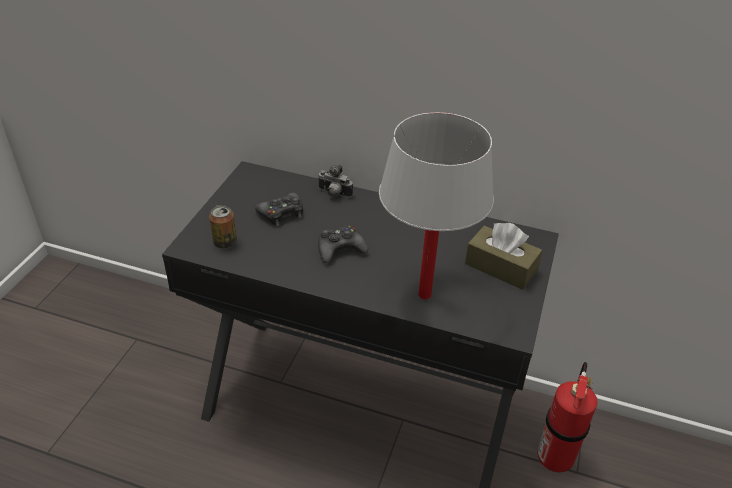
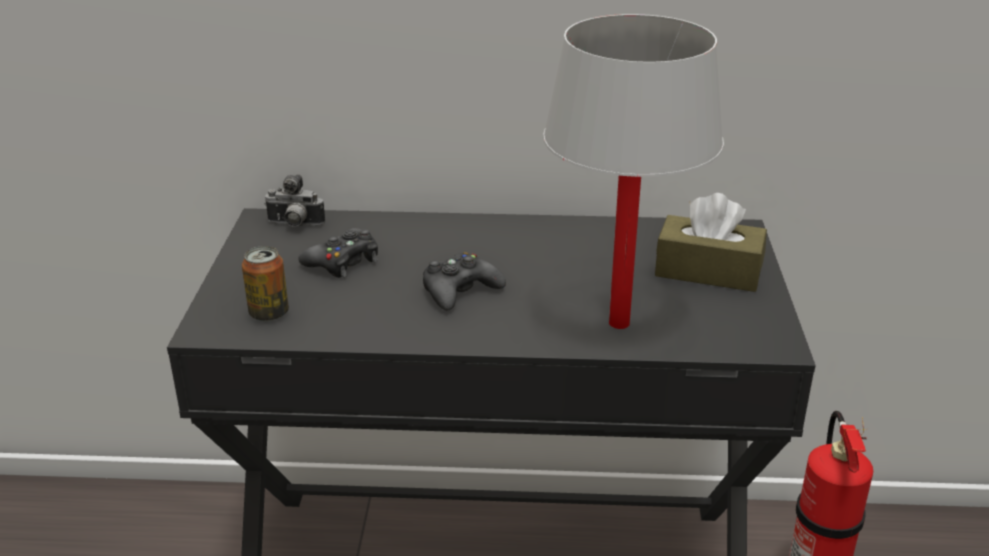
camera: 15 degrees left, 10 degrees down
(333, 194) = (412, 226): camera -> camera (294, 225)

